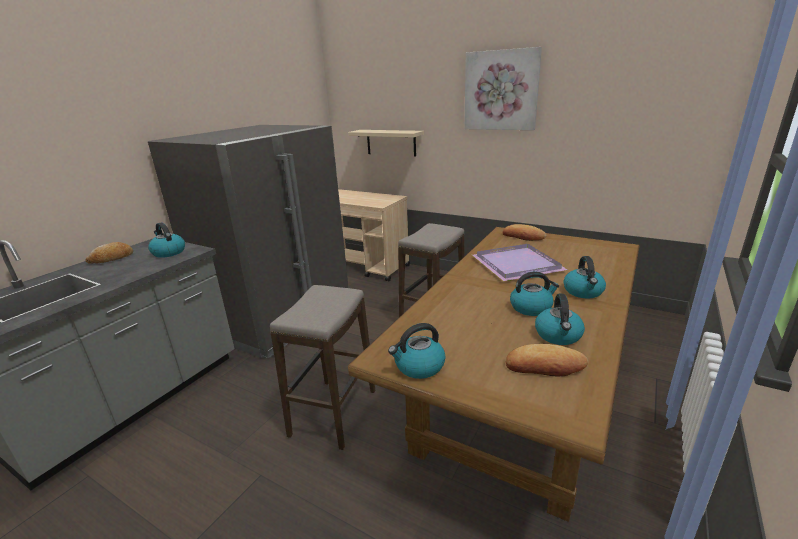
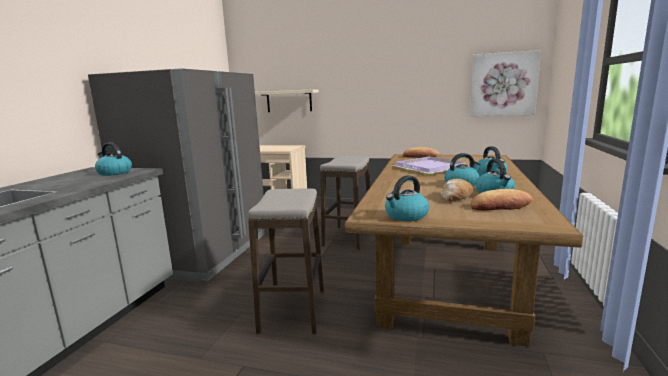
camera: 15 degrees left, 10 degrees down
(112, 259) = (53, 180): bread -> bread (456, 197)
(501, 90) = (381, 55): picture -> picture (503, 84)

